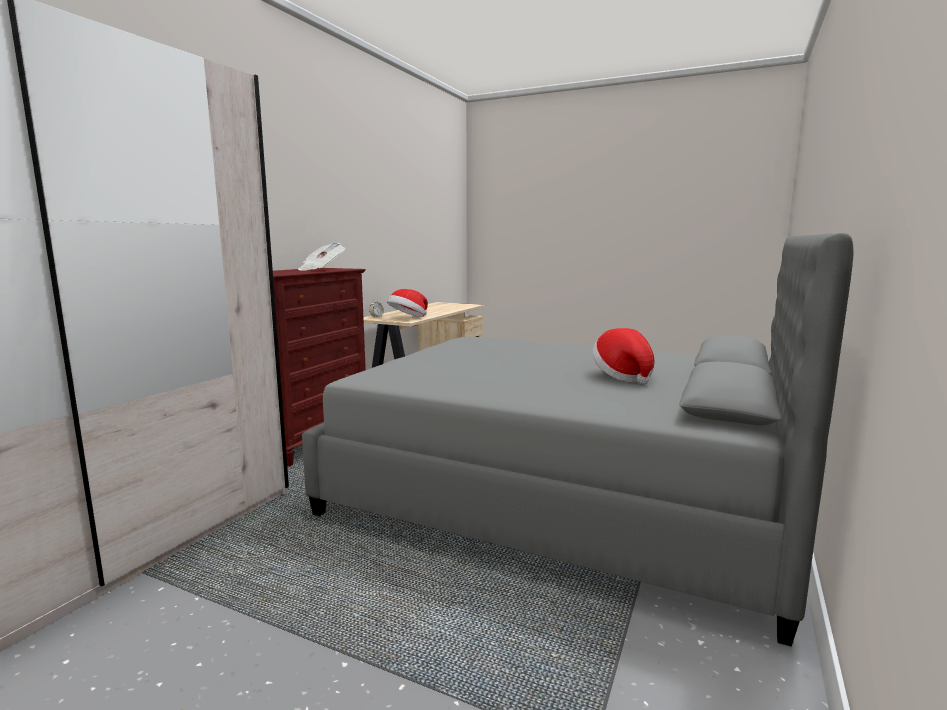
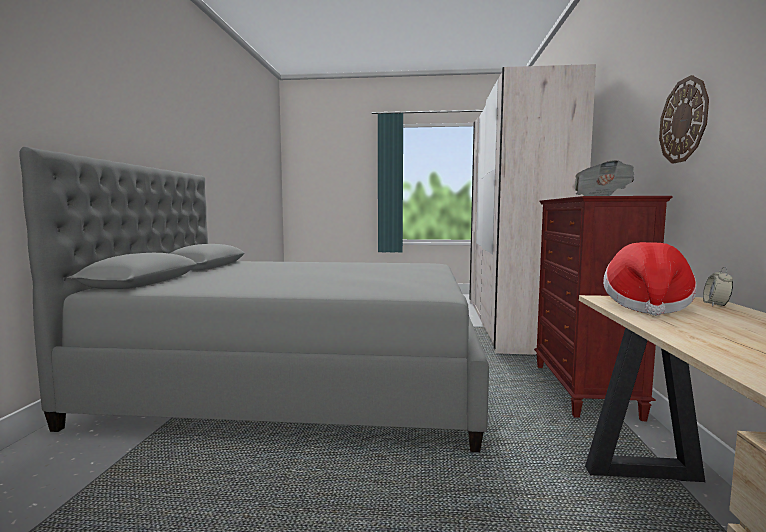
camera: 160 degrees right, 5 degrees down
(309, 217) = (683, 120): none -> wall clock
(623, 376) = (253, 272): hat -> none

